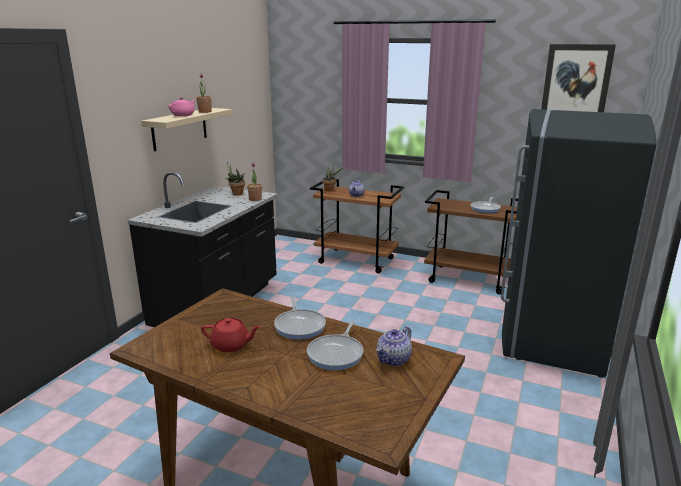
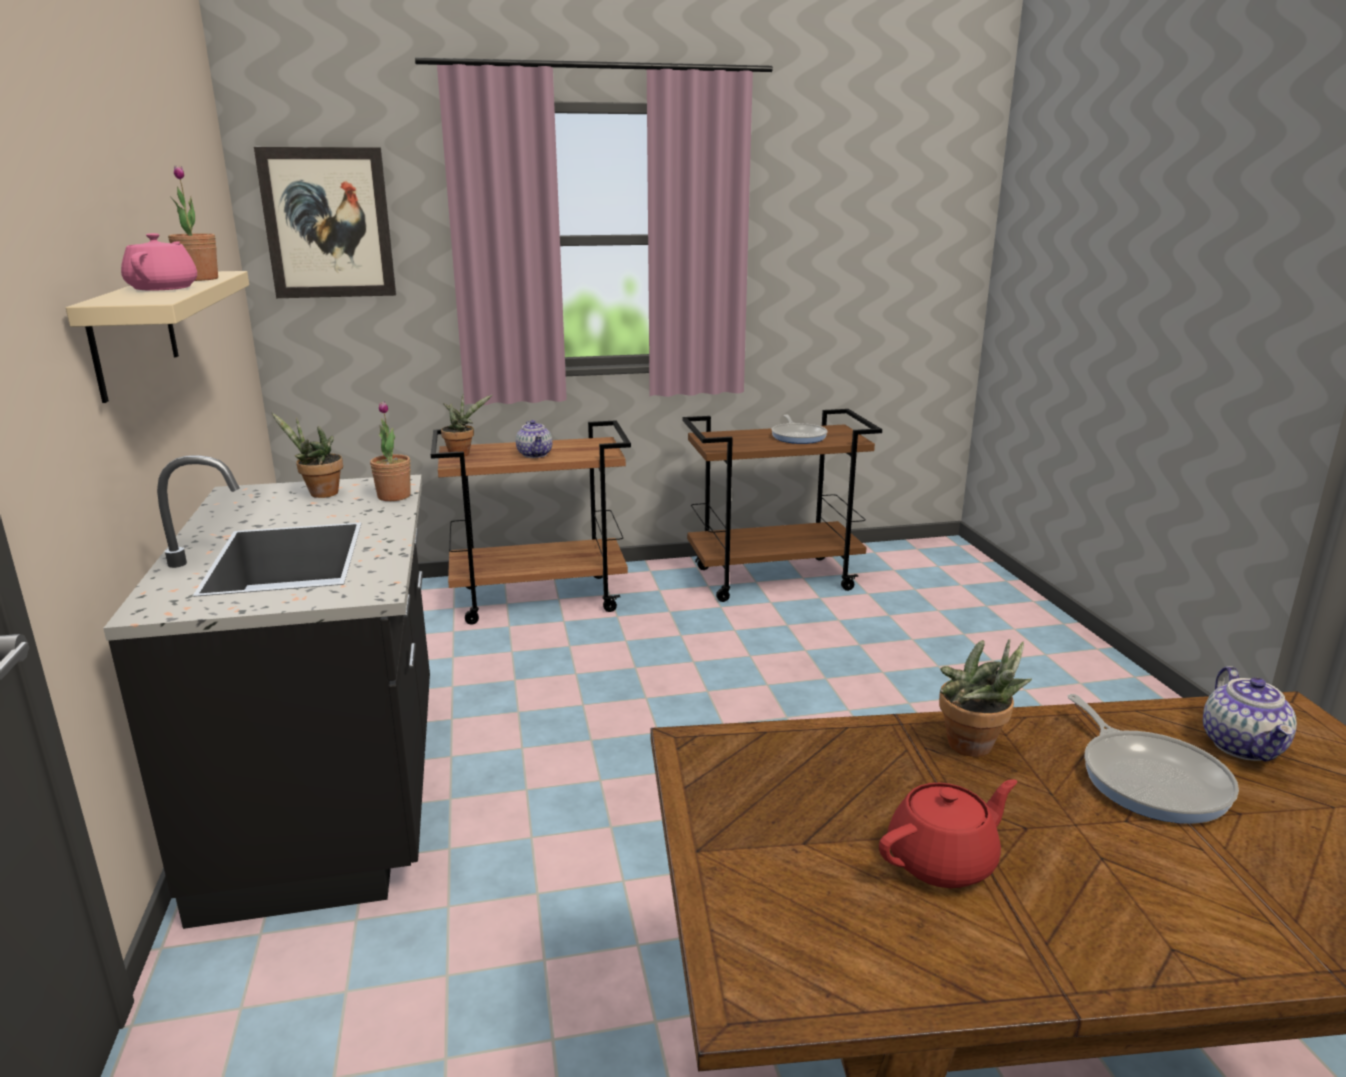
camera: 35 degrees left, 0 degrees up
(300, 325) = (975, 748): frying pan -> potted plant
(551, 334) = (998, 632): grey fridge -> none
(576, 82) = (901, 187): picture -> picture (328, 223)

